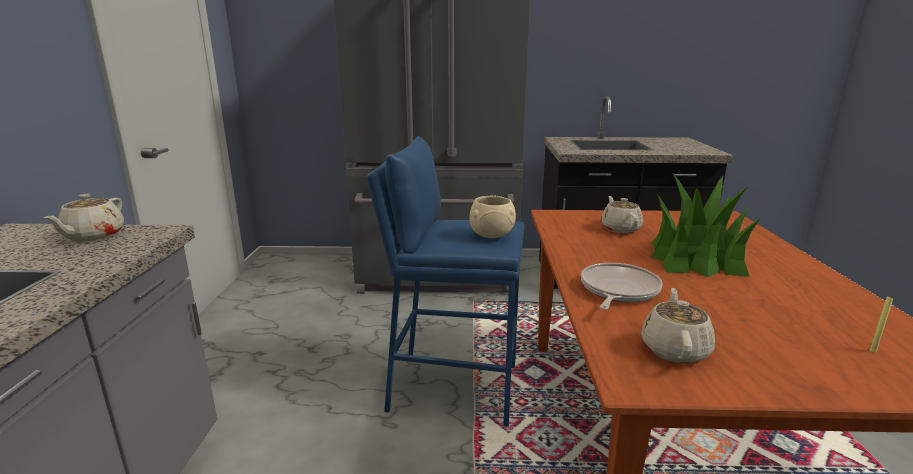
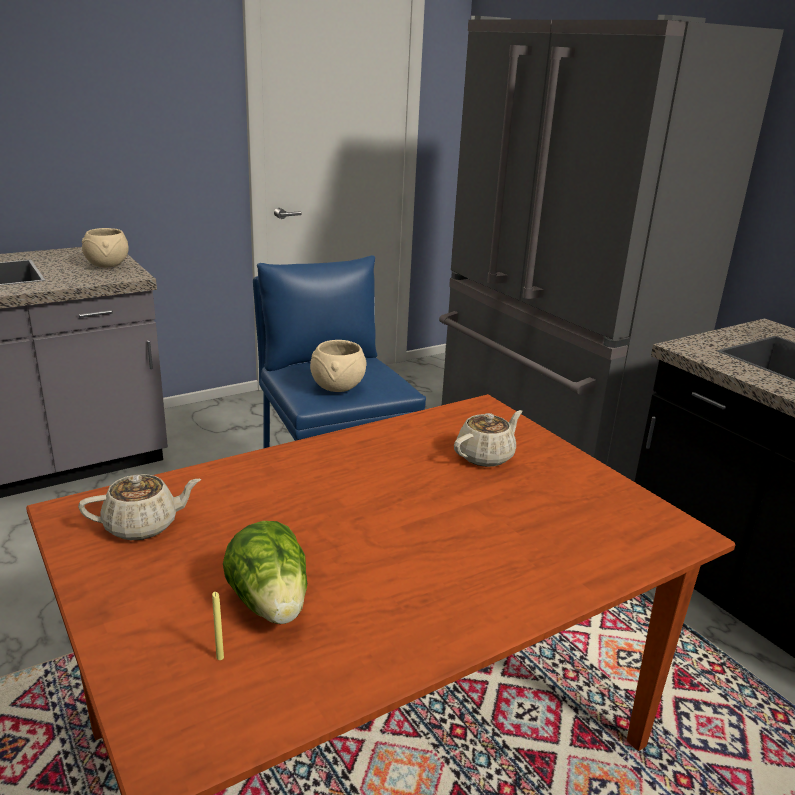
camera: 55 degrees right, 5 degrees up
(93, 236) = (108, 266): beige teapot -> beige bowl
(617, 290) = (266, 480): frying pan -> none
(695, 258) = (428, 519): potted plant -> none
(801, 322) = (271, 604): none -> lettuce

